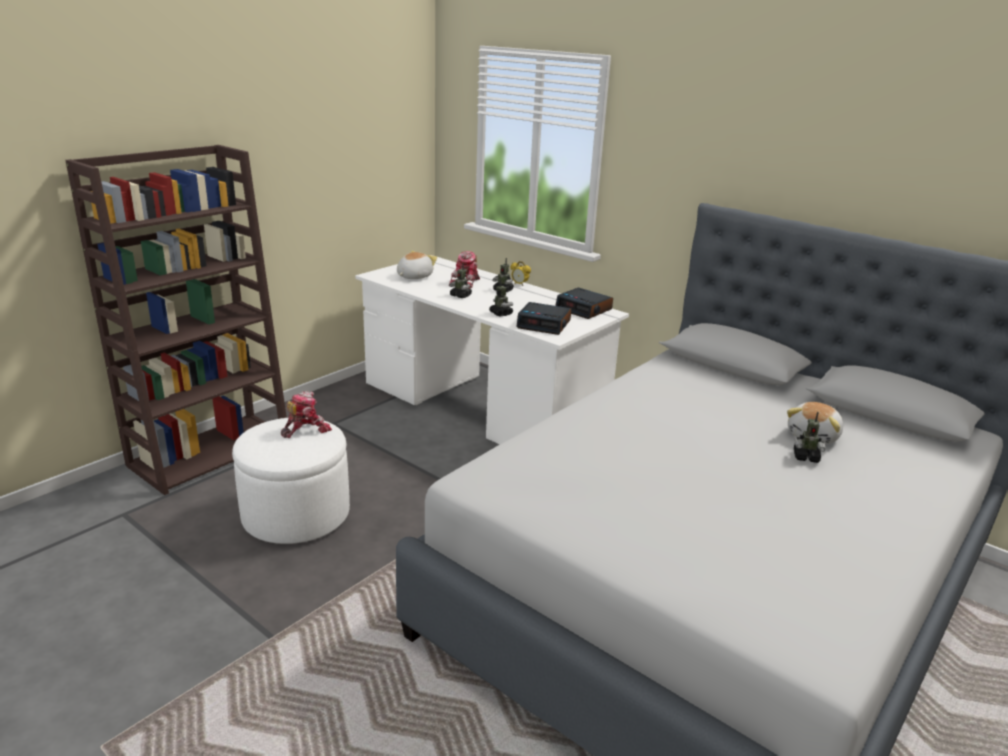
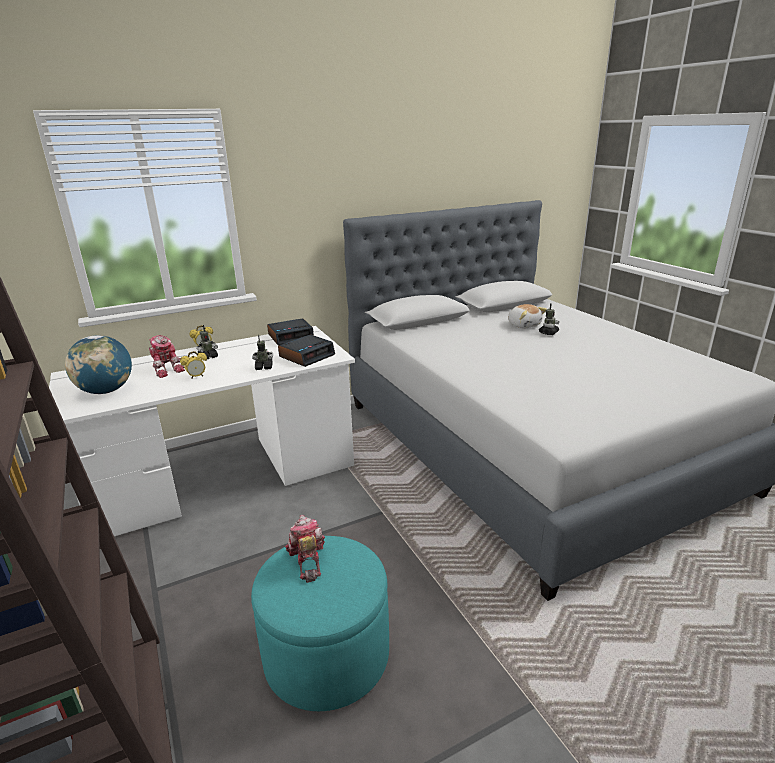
camera: 65 degrees left, 0 degrees up
(296, 515) = (327, 654): white ottoman -> turquoise ottoman
(413, 276) = (106, 391): plush toy -> globe
(460, 296) = (196, 377): toy robot -> alarm clock

